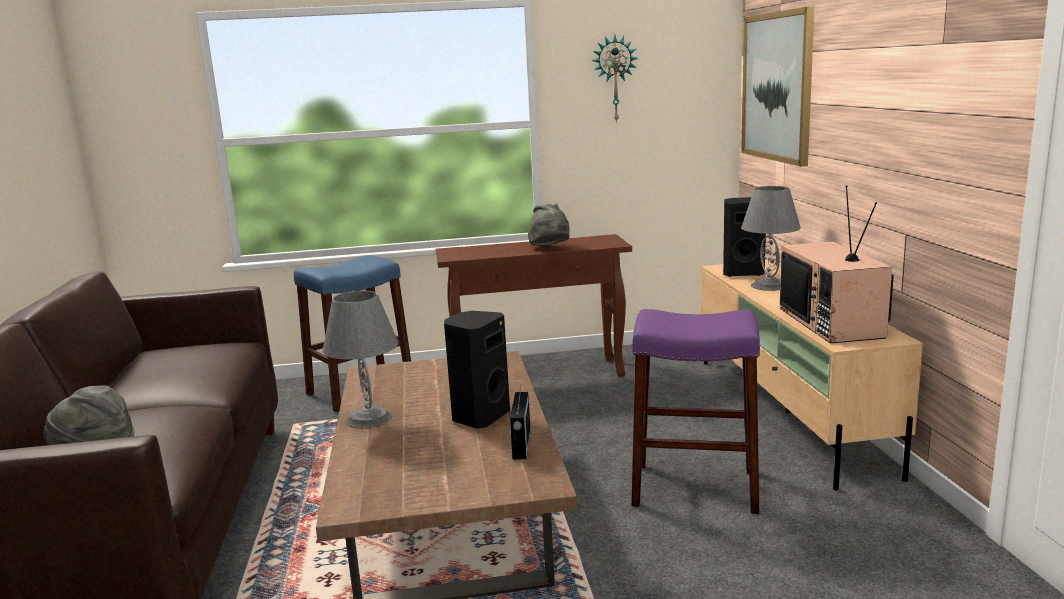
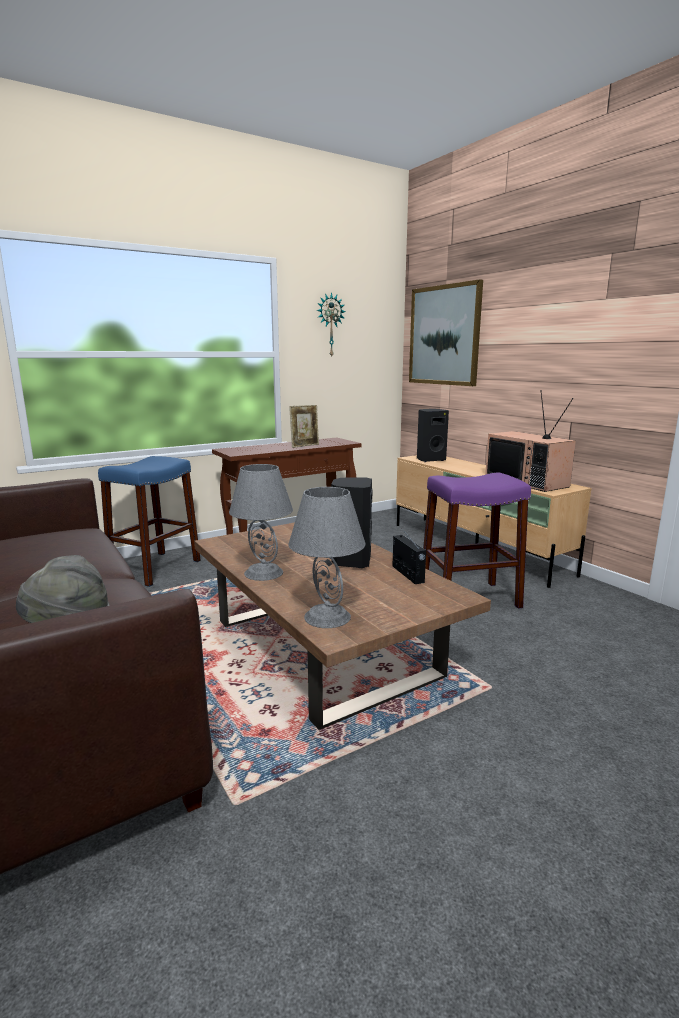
camera: 25 degrees left, 0 degrees up
(550, 248) = (305, 446): grey hat -> picture frame
(769, 285) = (458, 465): grey table lamp -> grey table lamp (328, 617)

